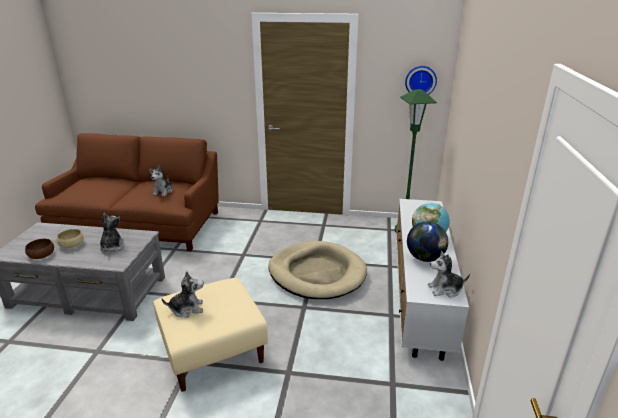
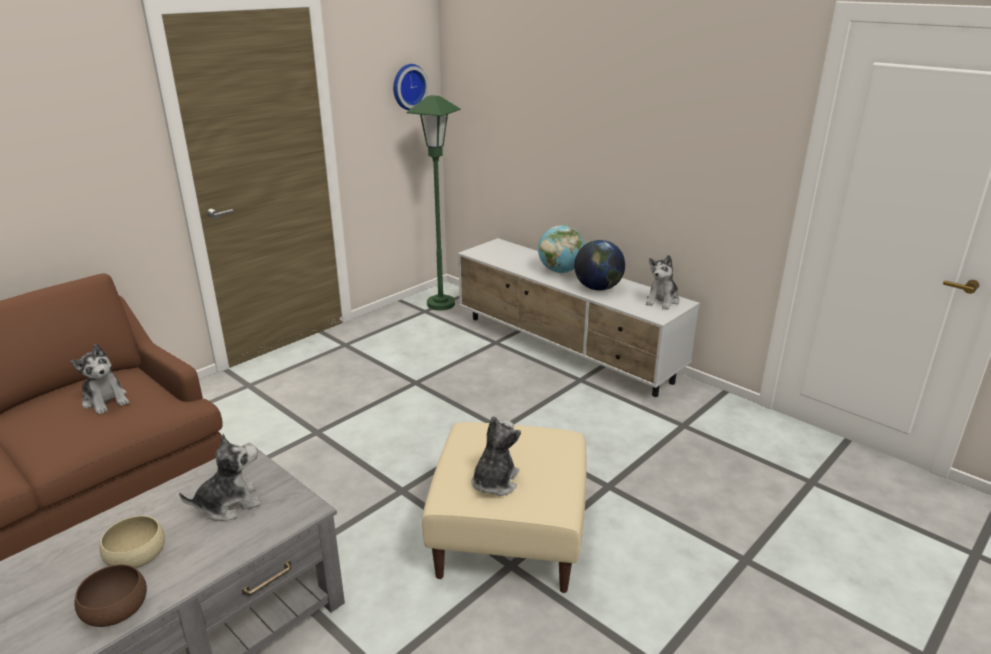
camera: 55 degrees left, 0 degrees up
(112, 247) = (229, 504): plush toy -> plush toy turned 120 degrees clockwise
(317, 273) = (445, 392): beige dog bed -> none

